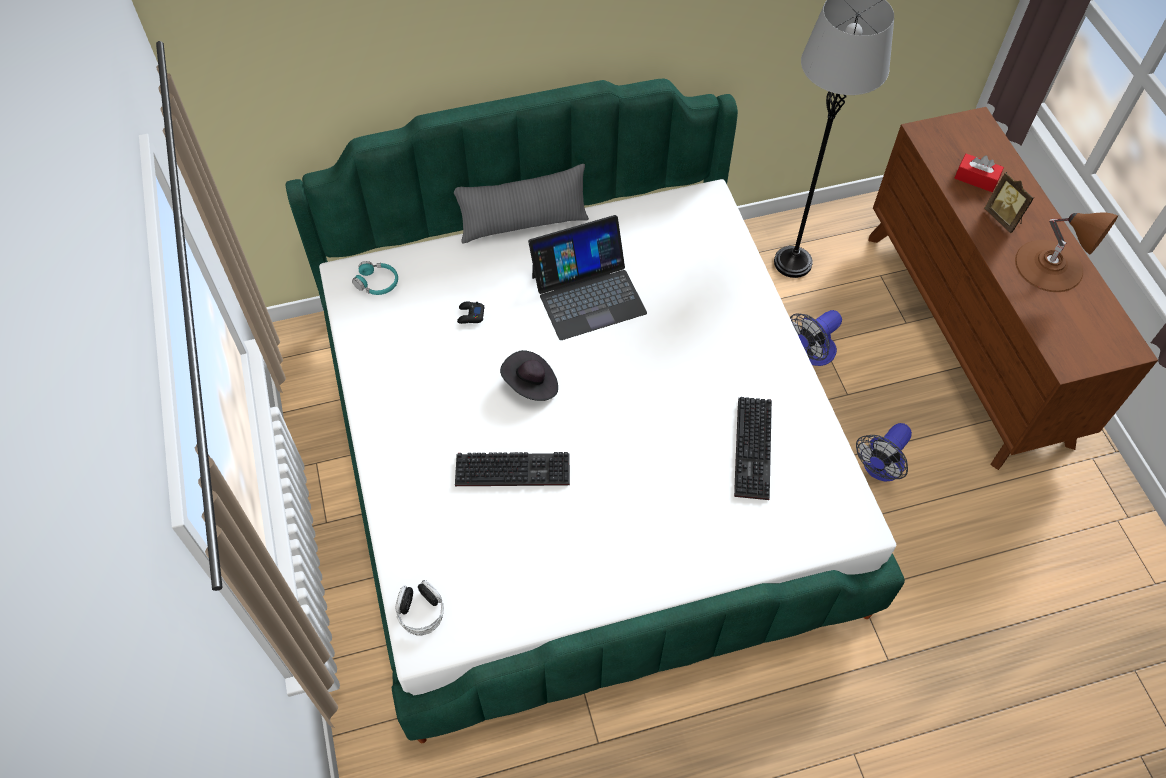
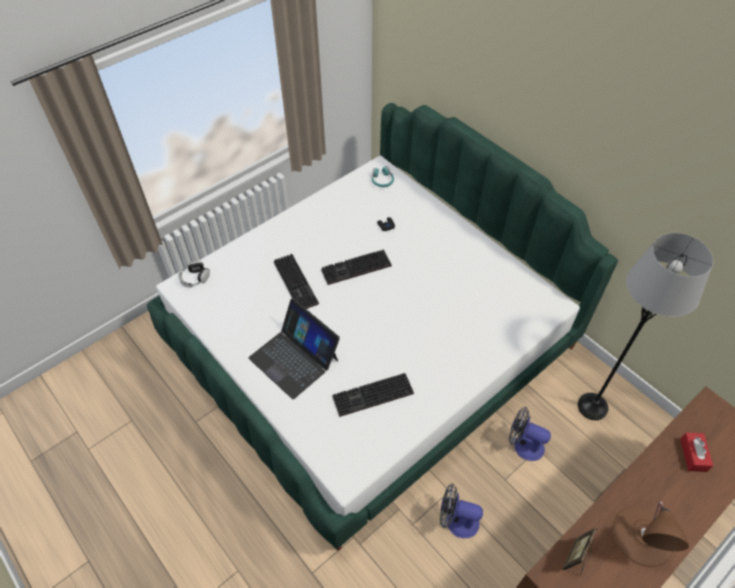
camera: 65 degrees right, 5 degrees down
(523, 224) = (465, 223): grey pillow -> none
(531, 385) = (355, 269): black hat -> keyboard
(588, 294) = (435, 271): laptop -> laptop (294, 358)
(1003, 218) = (666, 486): picture frame -> picture frame (577, 559)

